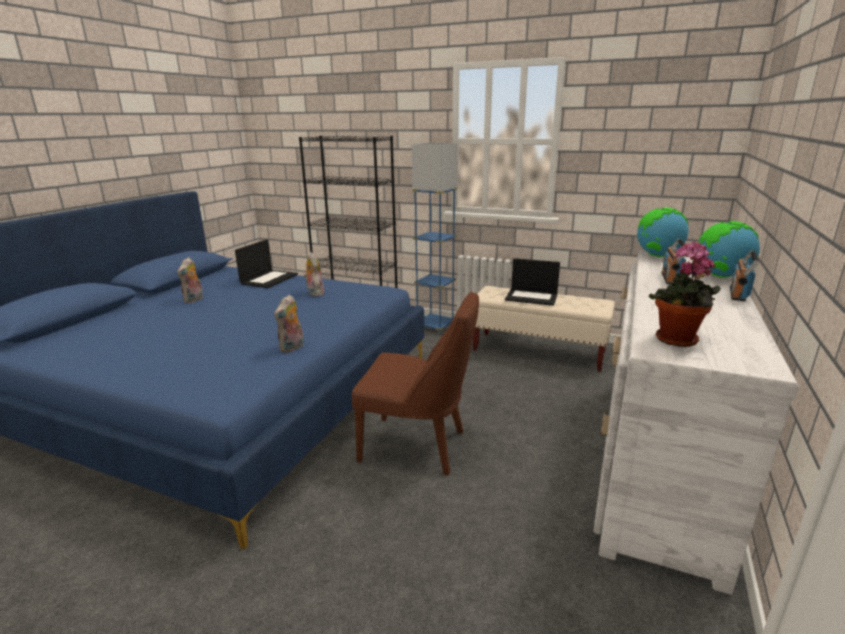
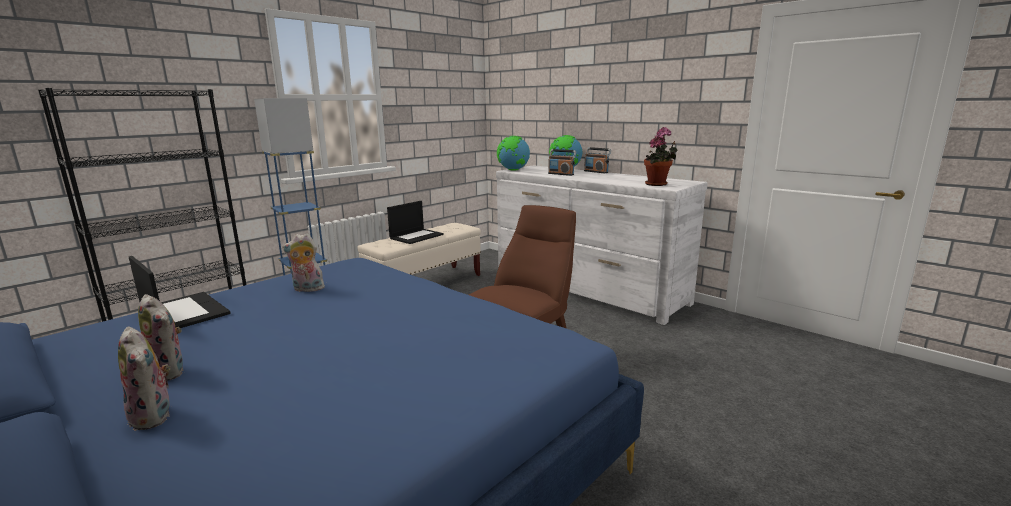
camera: 70 degrees left, 5 degrees down
(292, 348) = (473, 307): plush toy -> plush toy (155, 416)

